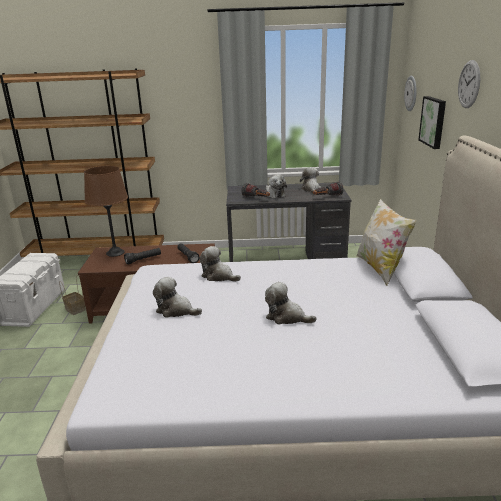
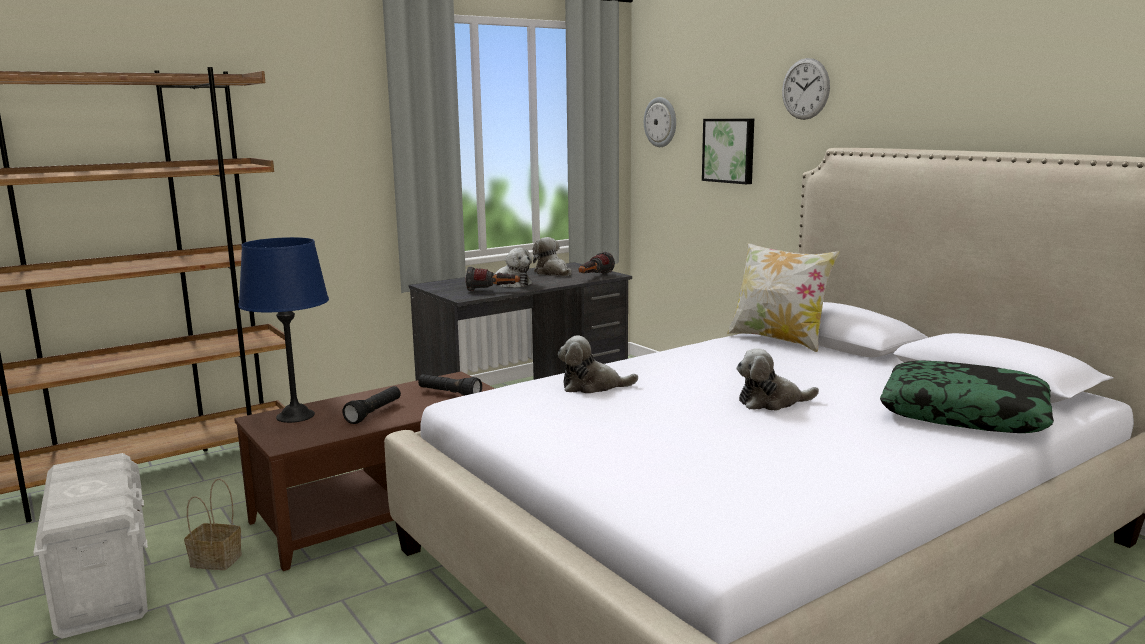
camera: 35 degrees left, 10 degrees down
(115, 252) = (295, 416): brown table lamp -> blue table lamp
(176, 310) = (610, 433): plush toy -> none
(390, 368) = (964, 413): none -> pillow

